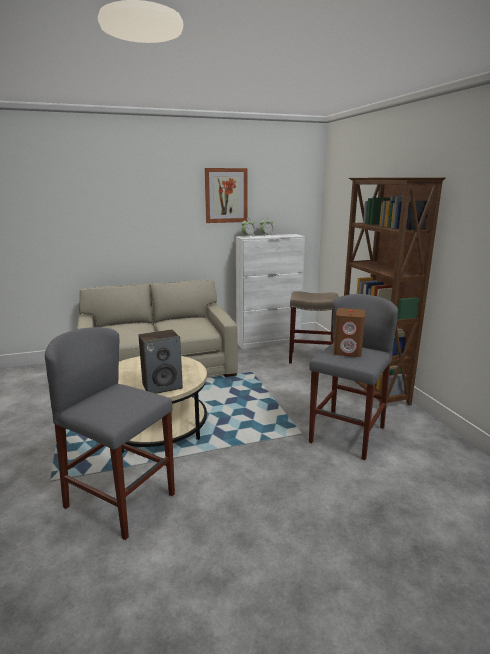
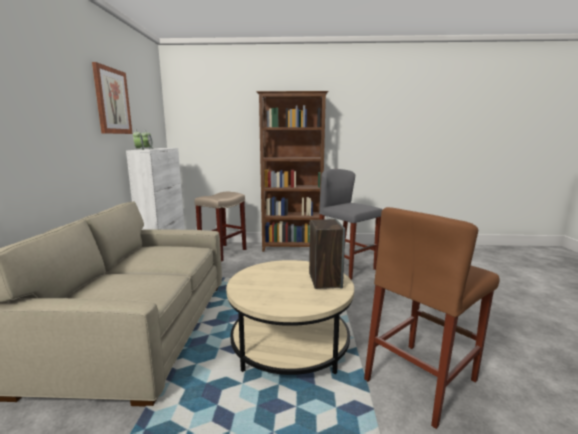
camera: 70 degrees left, 5 degrees down
(120, 500) = (421, 380): grey stool -> brown stool
(347, 351) = (351, 205): brown speaker -> none

